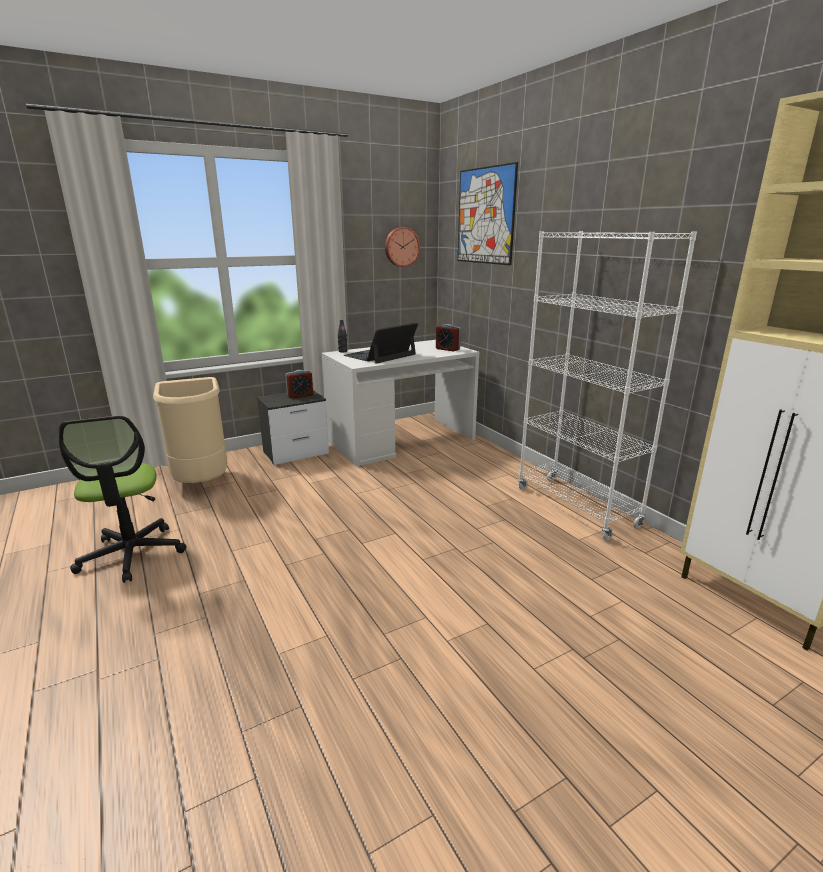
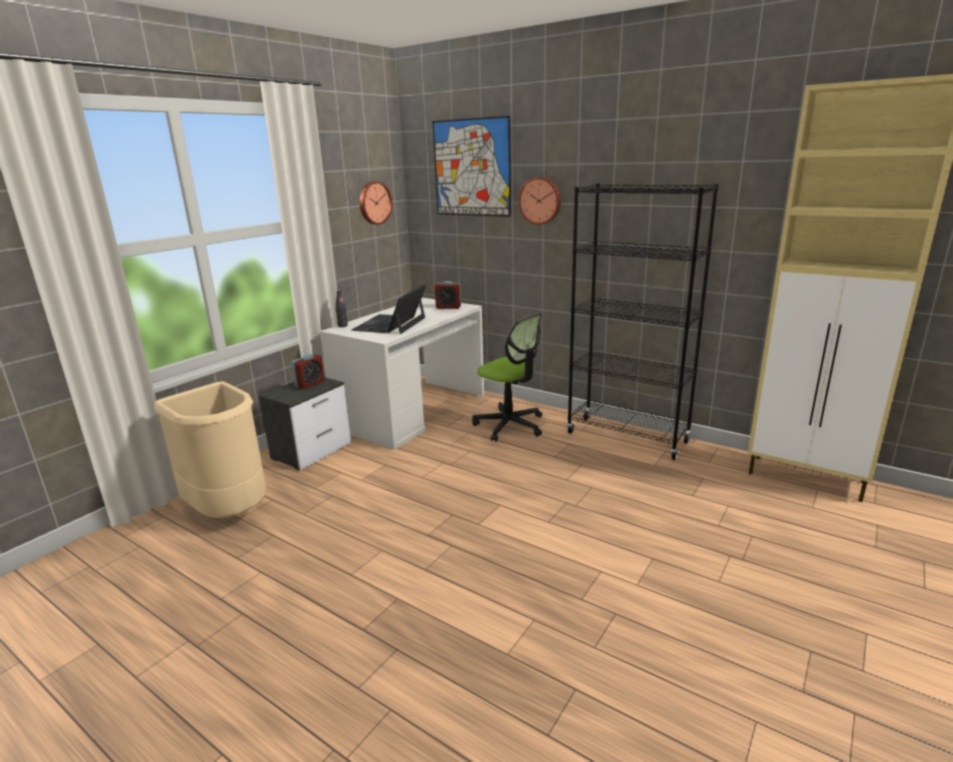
camera: 25 degrees left, 0 degrees up
(132, 554) = (232, 617): office chair -> office chair (510, 425)
(535, 249) = (540, 200): none -> wall clock
(576, 507) = (627, 438): white bookcase -> black bookcase

